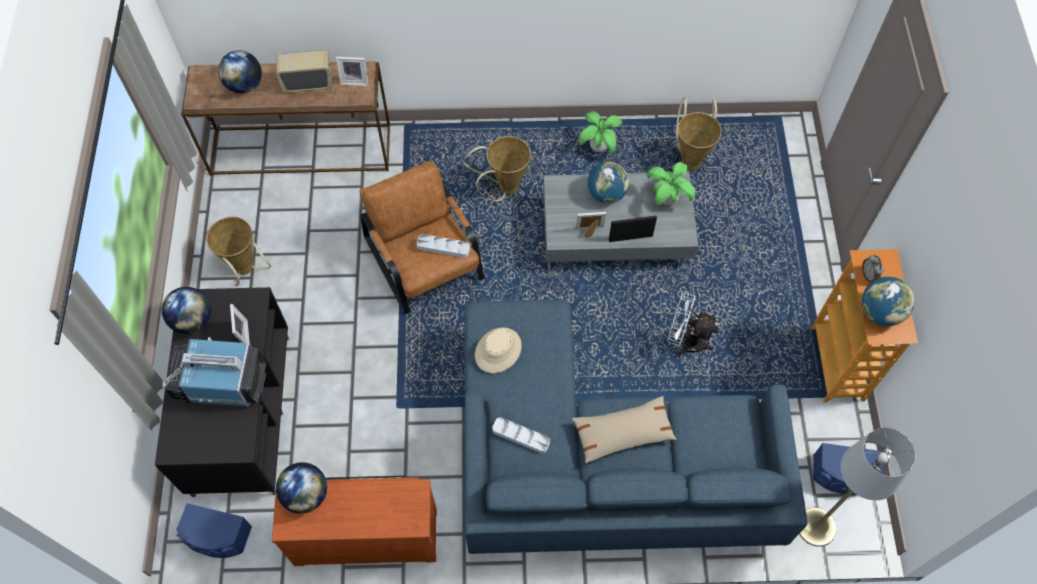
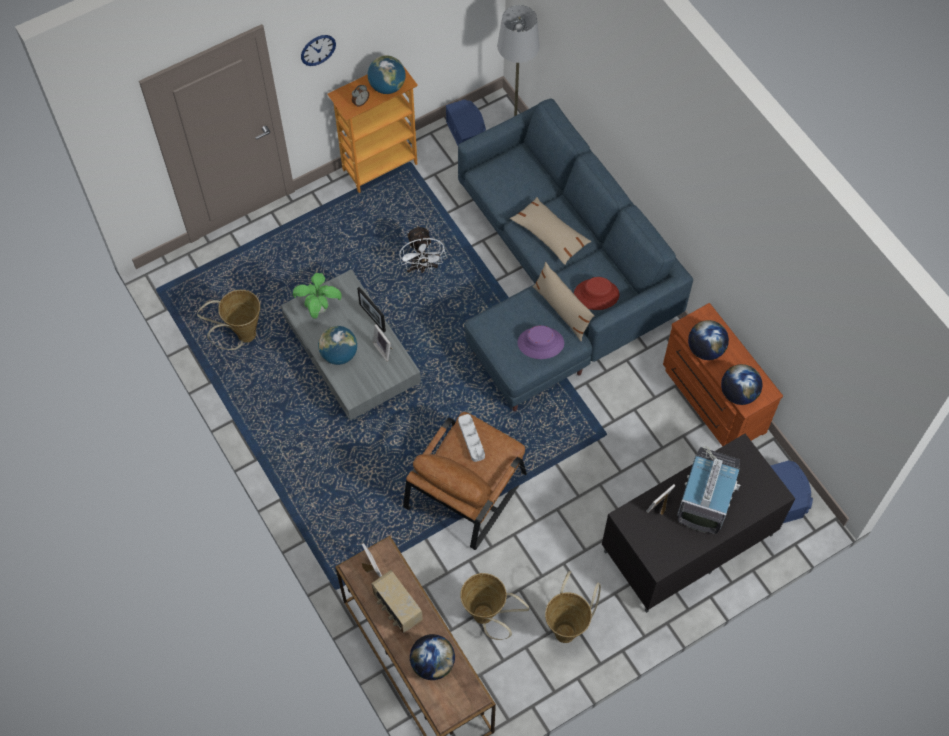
camera: 120 degrees left, 0 degrees up
(193, 320) = (673, 552): globe -> globe (705, 349)
(220, 382) = (706, 496): television -> television turned 135 degrees counterclockwise
(498, 350) = (540, 343): beige hat -> purple hat
(504, 189) = (358, 466): basket -> basket (487, 618)
(521, 436) = (596, 294): grey tray -> red hat
(523, 392) = (562, 310): none -> beige pillow
(598, 148) = (269, 413): potted plant -> none
(927, 202) = (318, 50): none -> wall clock

